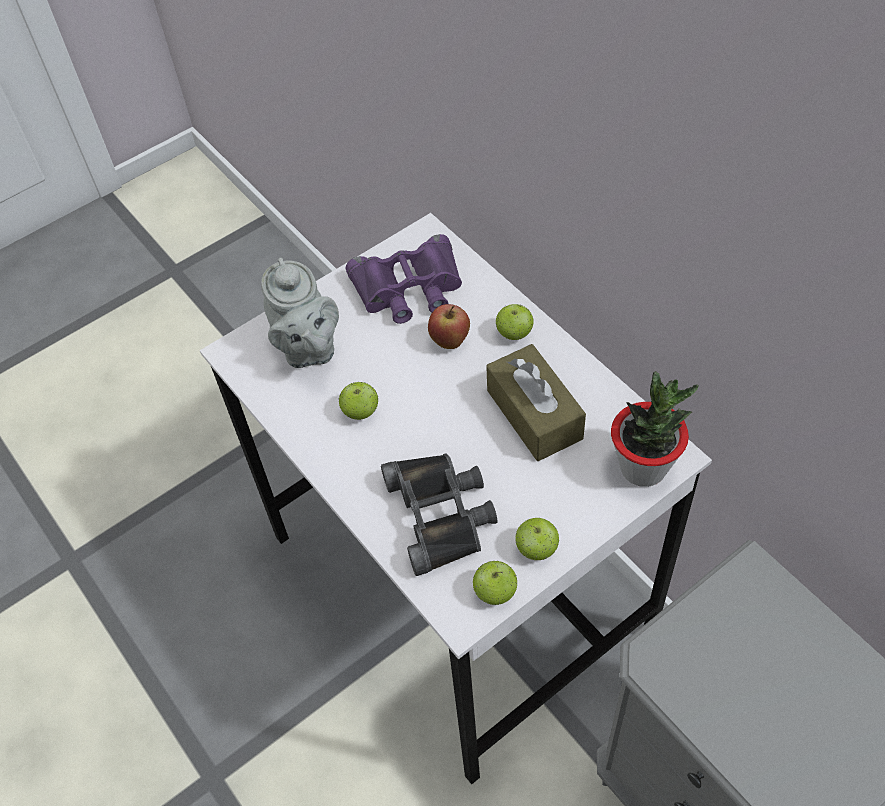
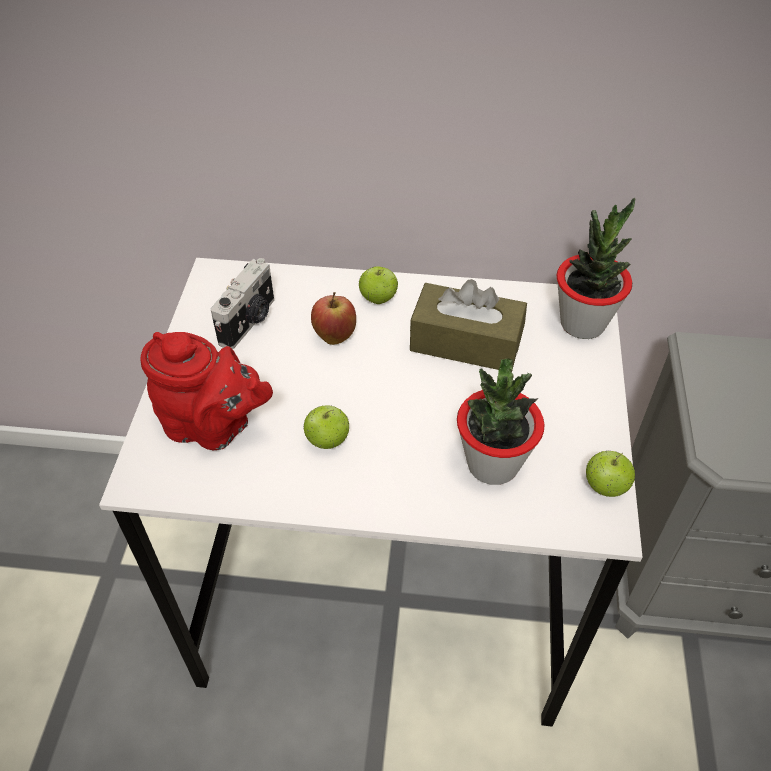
camera: 50 degrees left, 5 degrees down
(307, 349) = (213, 427): grey teapot -> red teapot
(409, 288) = (249, 321): purple binoculars -> camera
(441, 513) = (492, 464): black binoculars -> potted plant
(536, 549) = (590, 432): apple -> none

